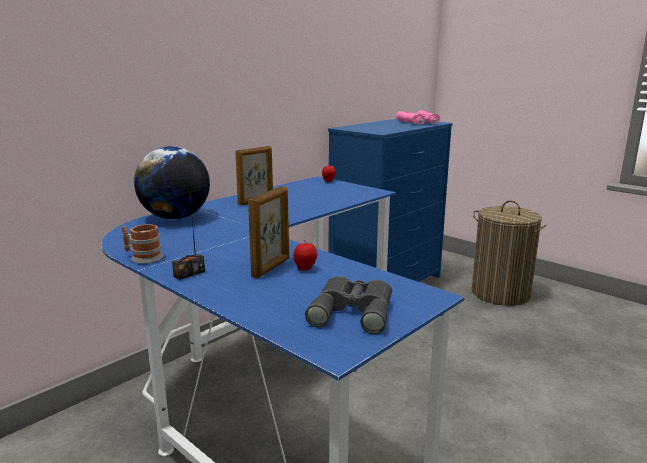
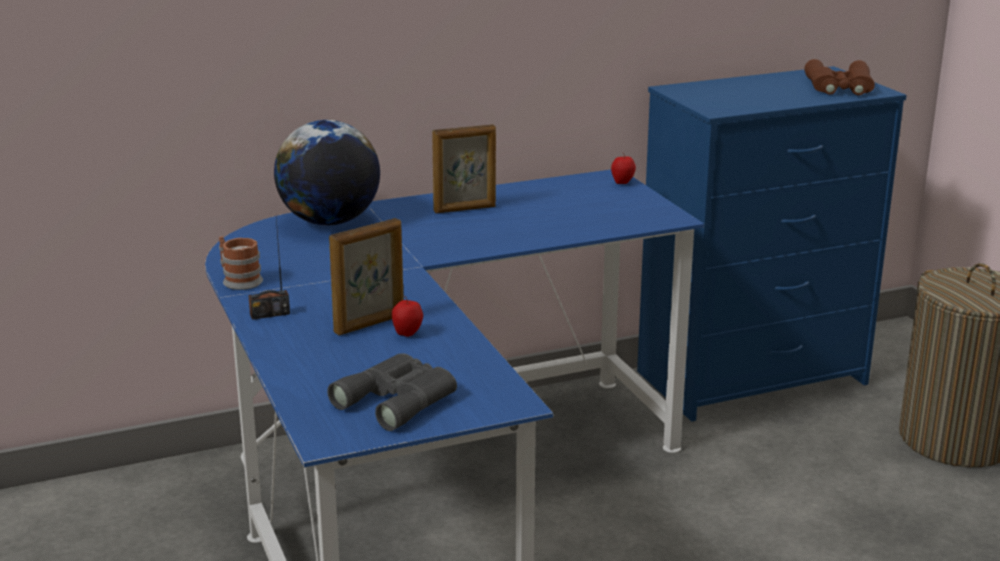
camera: 25 degrees right, 5 degrees up
(419, 122) = (839, 87): pink binoculars -> brown binoculars

